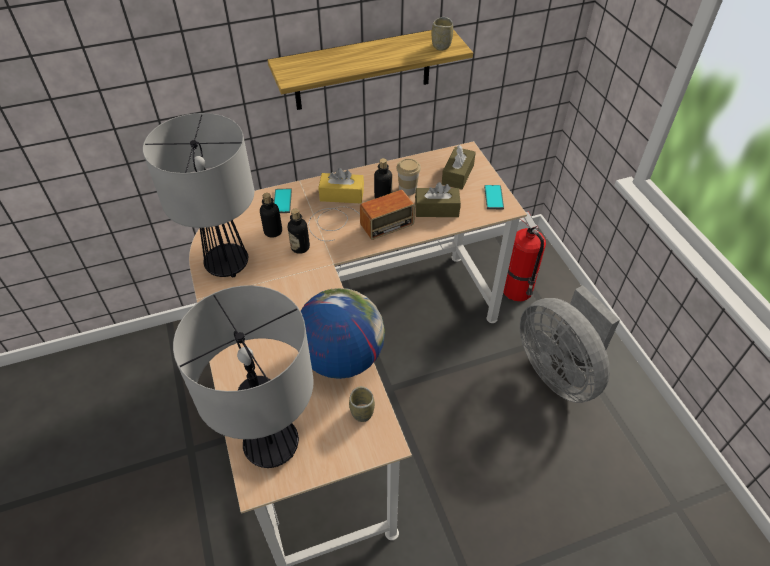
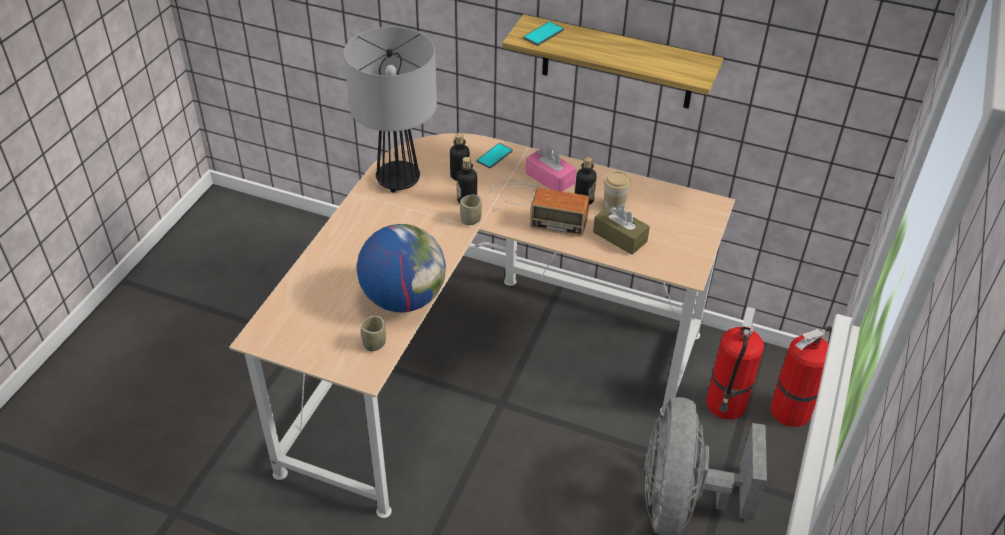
camera: 40 degrees right, 5 degrees down
(273, 446) = (292, 322): table lamp -> none
(342, 195) = (550, 178): yellow tissue box -> pink tissue box
(441, 46) = (686, 70): cup -> cup (470, 220)
(457, 175) = (678, 219): brown tissue box -> none
(493, 197) = (688, 258): phone -> phone (543, 34)
(553, 268) = (792, 409): none -> fire extinguisher

